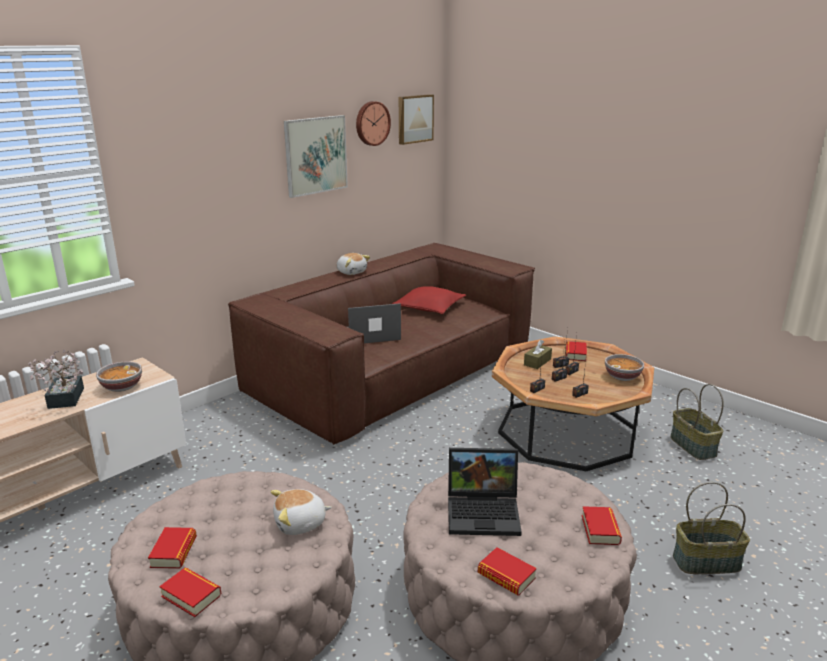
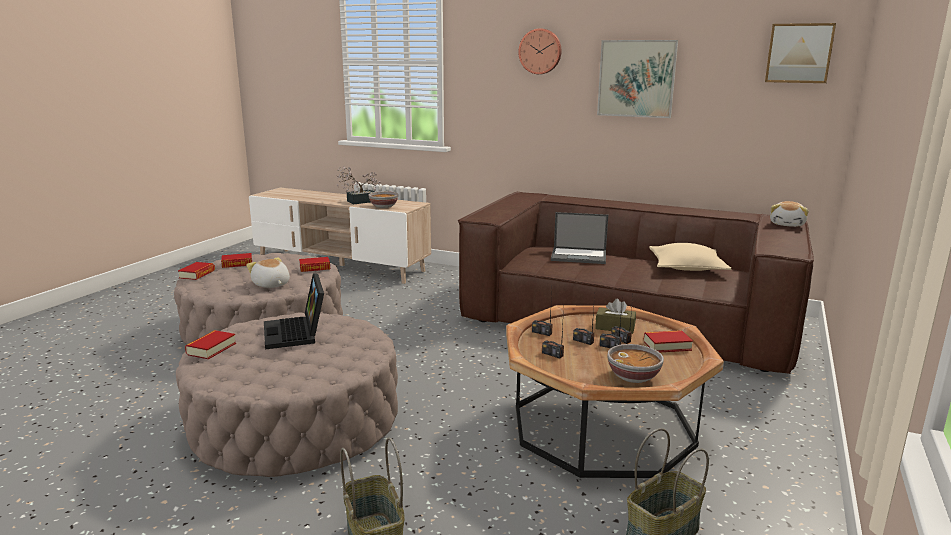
camera: 70 degrees right, 5 degrees down
(351, 272) = (643, 206): plush toy -> plush toy (787, 224)
(370, 335) = (579, 256): laptop -> laptop turned 135 degrees clockwise
(371, 123) = (722, 52): wall clock -> wall clock (540, 51)
(429, 307) = (686, 267): red pillow -> beige pillow
(600, 530) = (279, 381): book -> book (315, 268)

